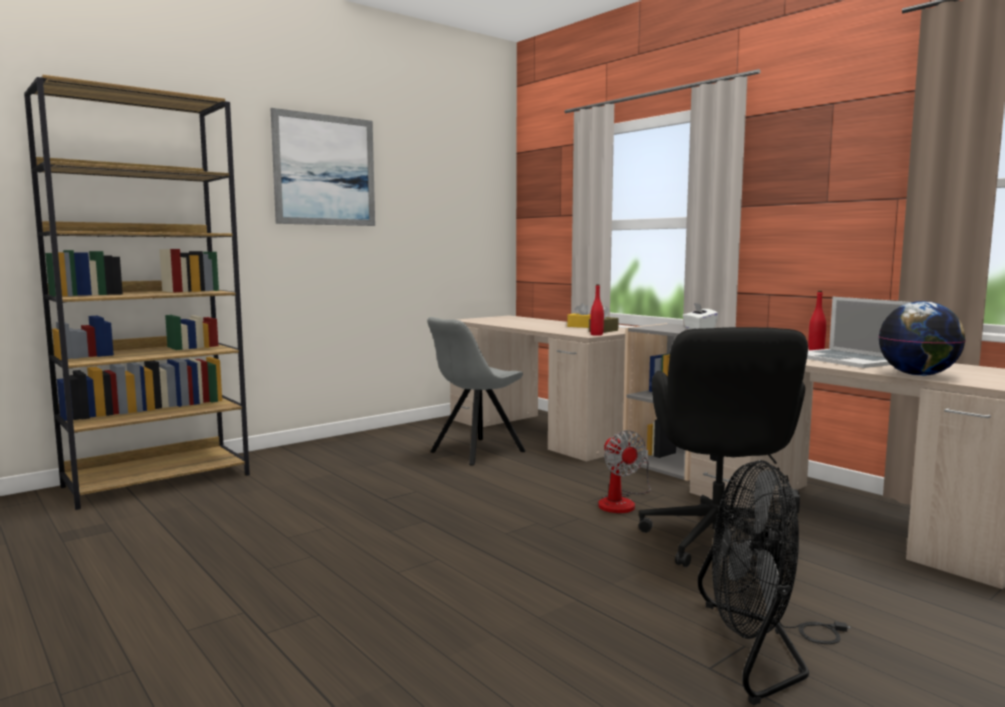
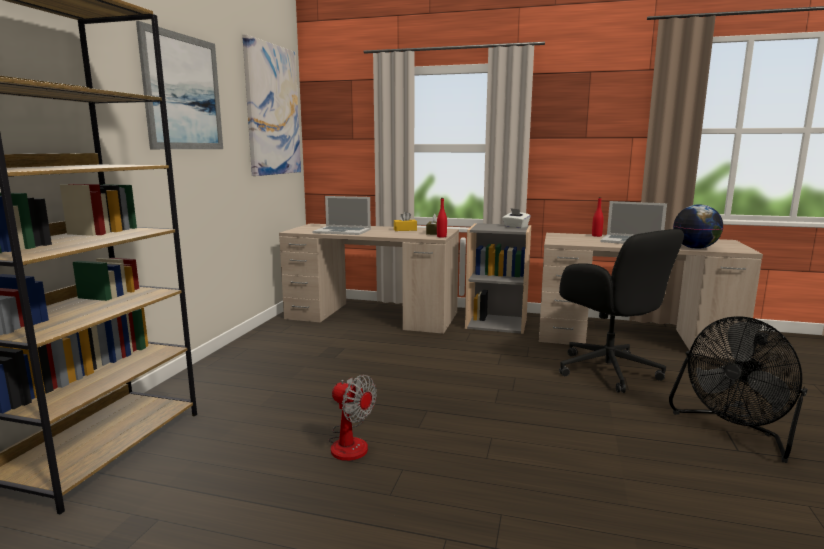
camera: 35 degrees left, 5 degrees up
(462, 186) = (272, 110): none -> picture
(476, 451) = (356, 343): grey chair -> none
(512, 323) = (342, 231): none -> laptop
(622, 502) = (517, 358): fan -> fan (350, 442)

